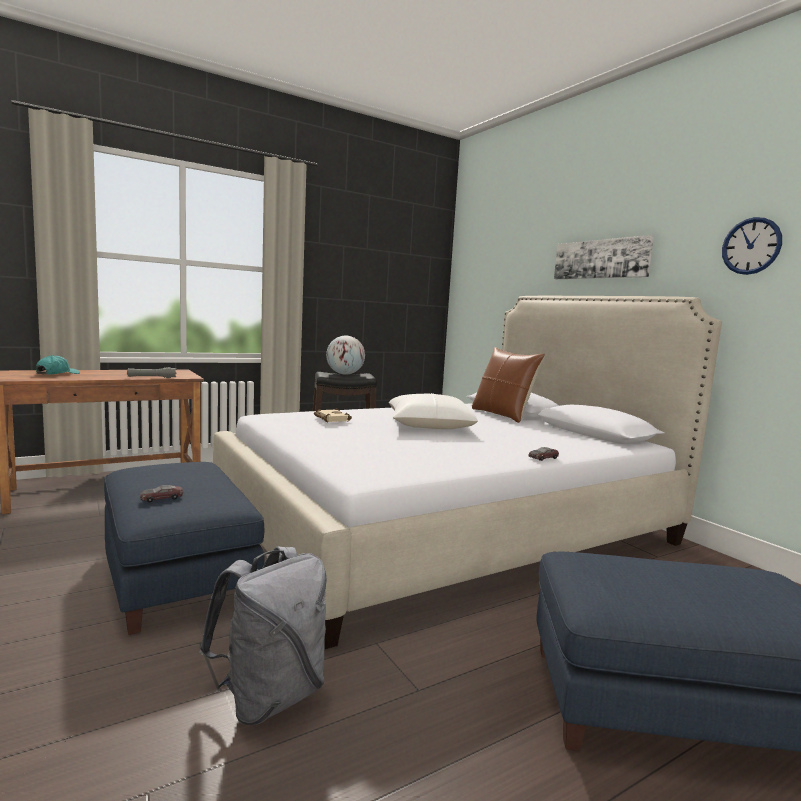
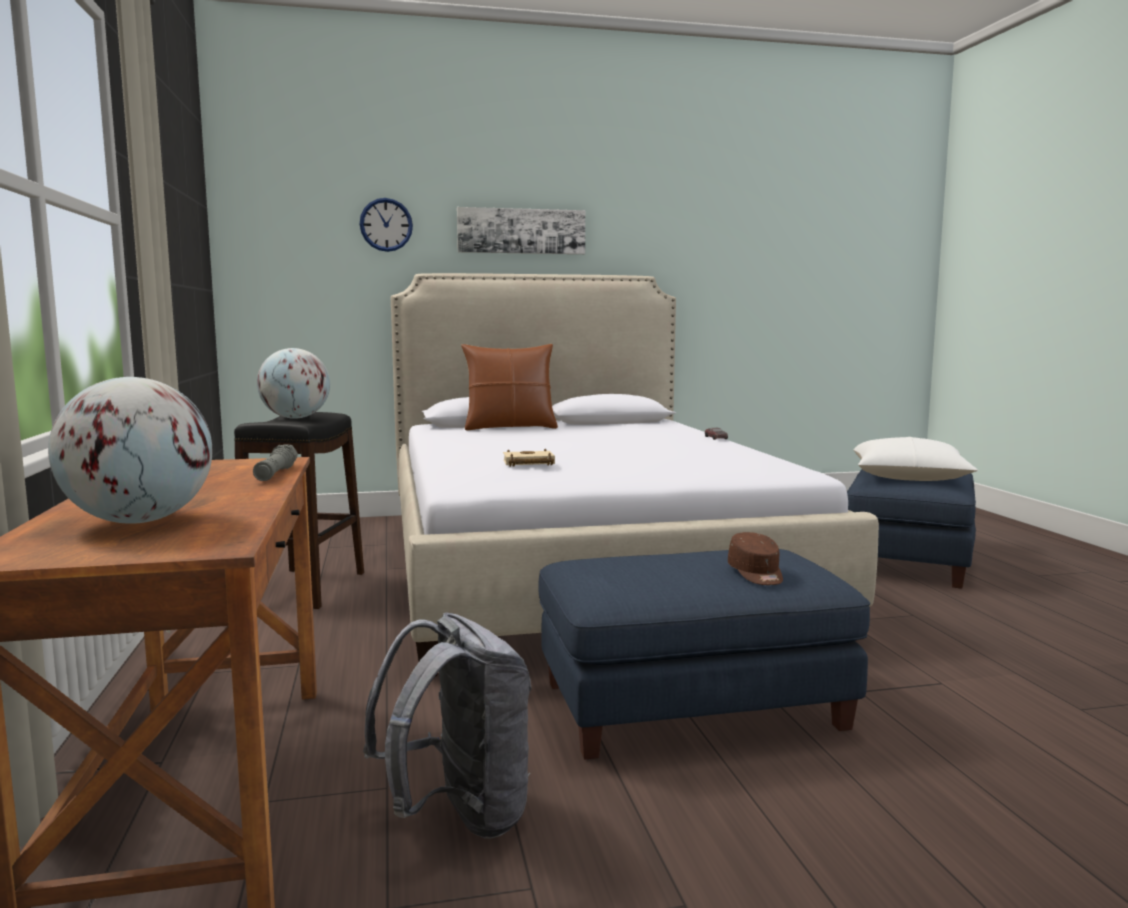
camera: 70 degrees left, 0 degrees up
(57, 374) = (139, 521): turquoise cap -> globe
(161, 498) = (756, 574): toy car -> brown cap
(269, 696) = (942, 663): grey backpack -> grey backpack (458, 816)
(429, 425) = (568, 445): white pillow -> white pillow (909, 477)
(751, 246) = (676, 231): wall clock -> wall clock (386, 225)

